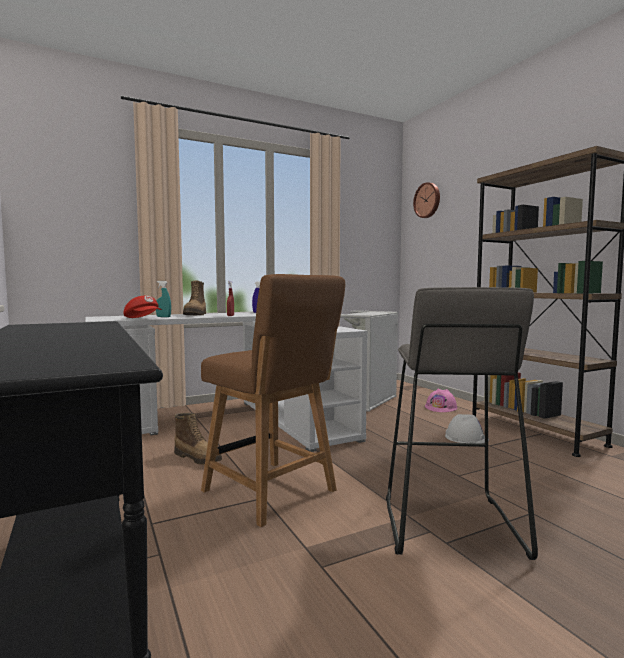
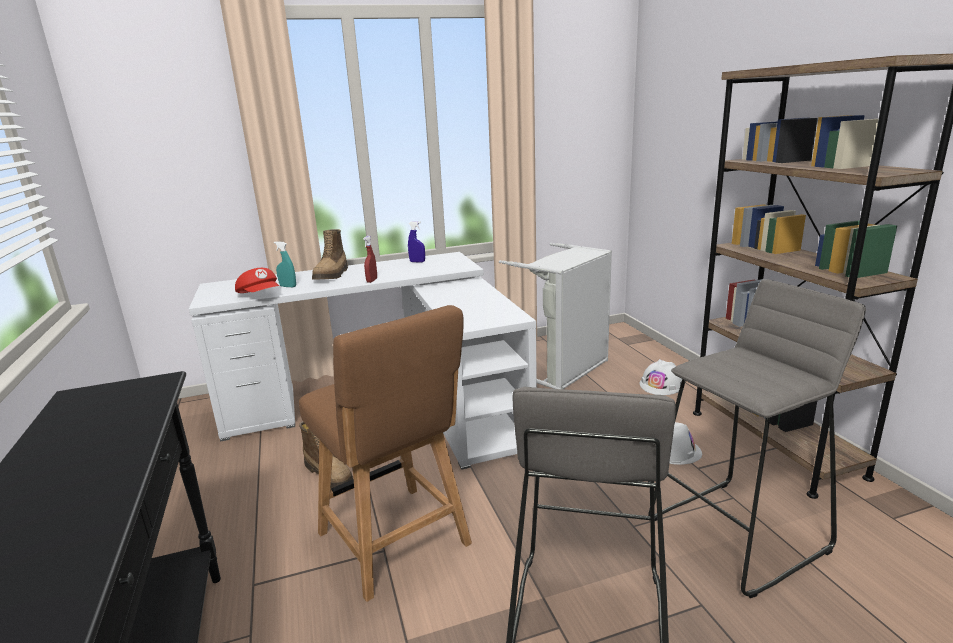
camera: 10 degrees right, 15 degrees up
(427, 200) = (670, 72): wall clock -> none
(441, 407) = (661, 385): pink hard hat -> white hard hat
(536, 476) = (738, 534): none -> grey stool

